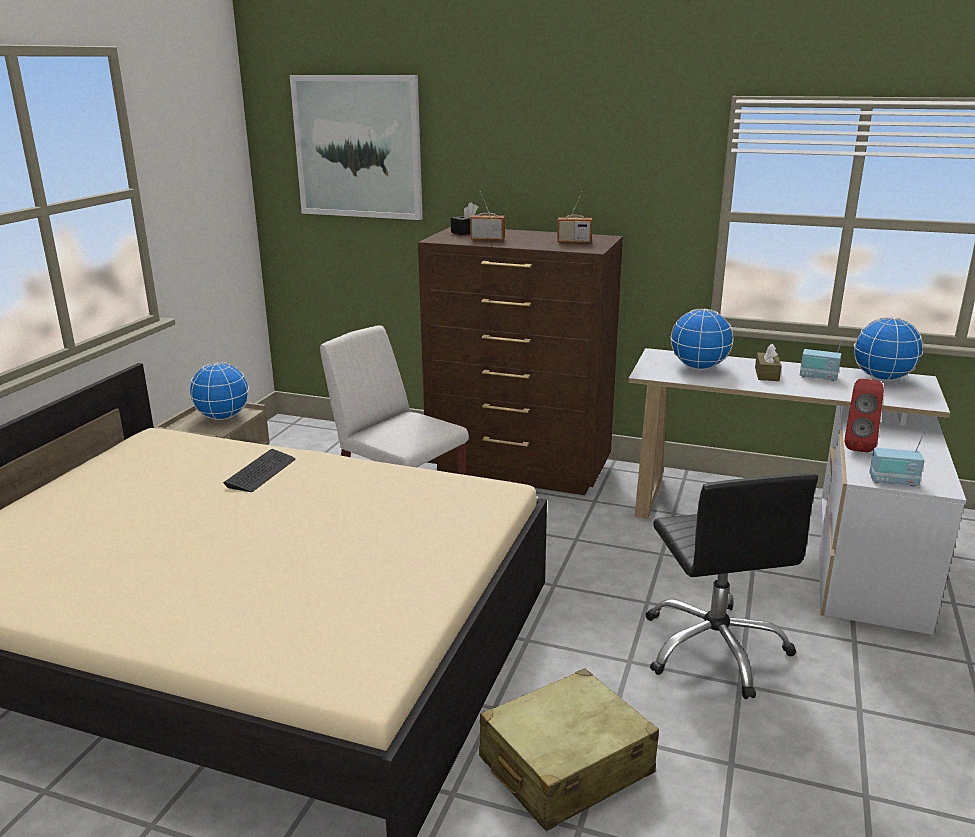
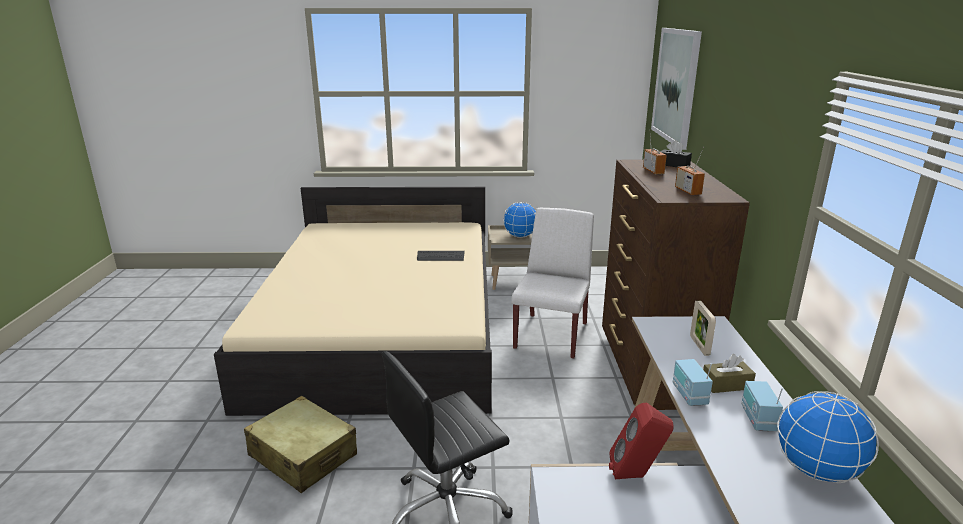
camera: 70 degrees right, 0 degrees up
(699, 367) = (699, 346): globe -> picture frame
(893, 481) = (556, 500): radio -> radio (689, 395)

